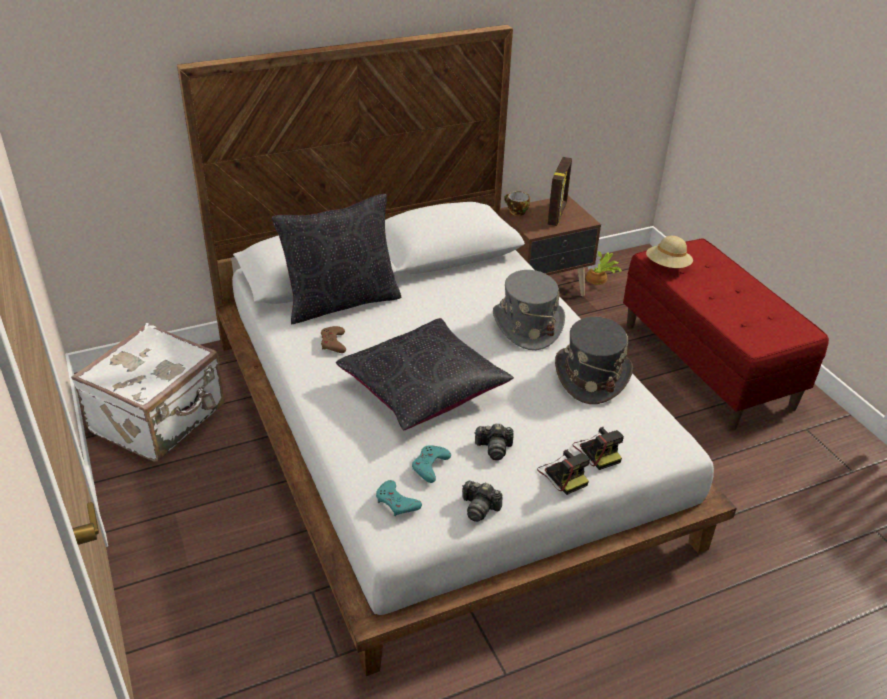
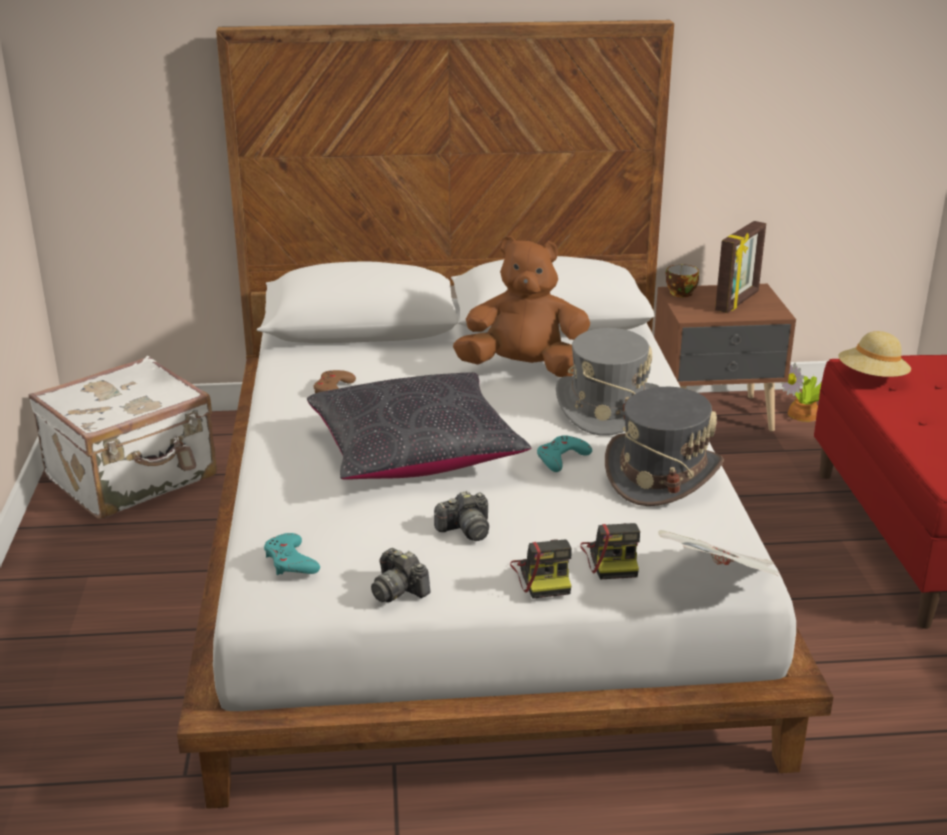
camera: 20 degrees right, 10 degrees down
(341, 302) = (374, 352): black pillow -> none
(430, 466) = (361, 531): turquoise game controller -> turquoise game controller (561, 458)
(454, 300) = (524, 369): none -> brown plush toy
(494, 448) = (465, 530): camera -> camera turned 45 degrees counterclockwise
(668, 454) = (721, 581): none -> newspaper

